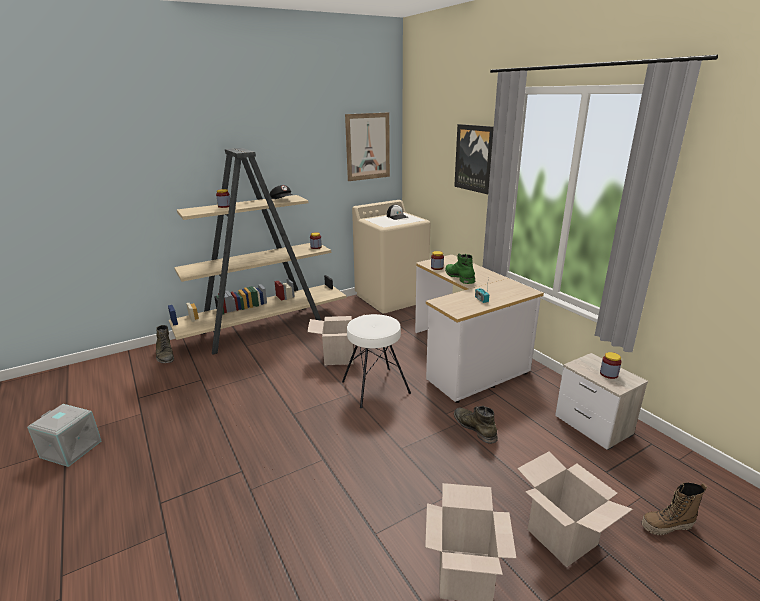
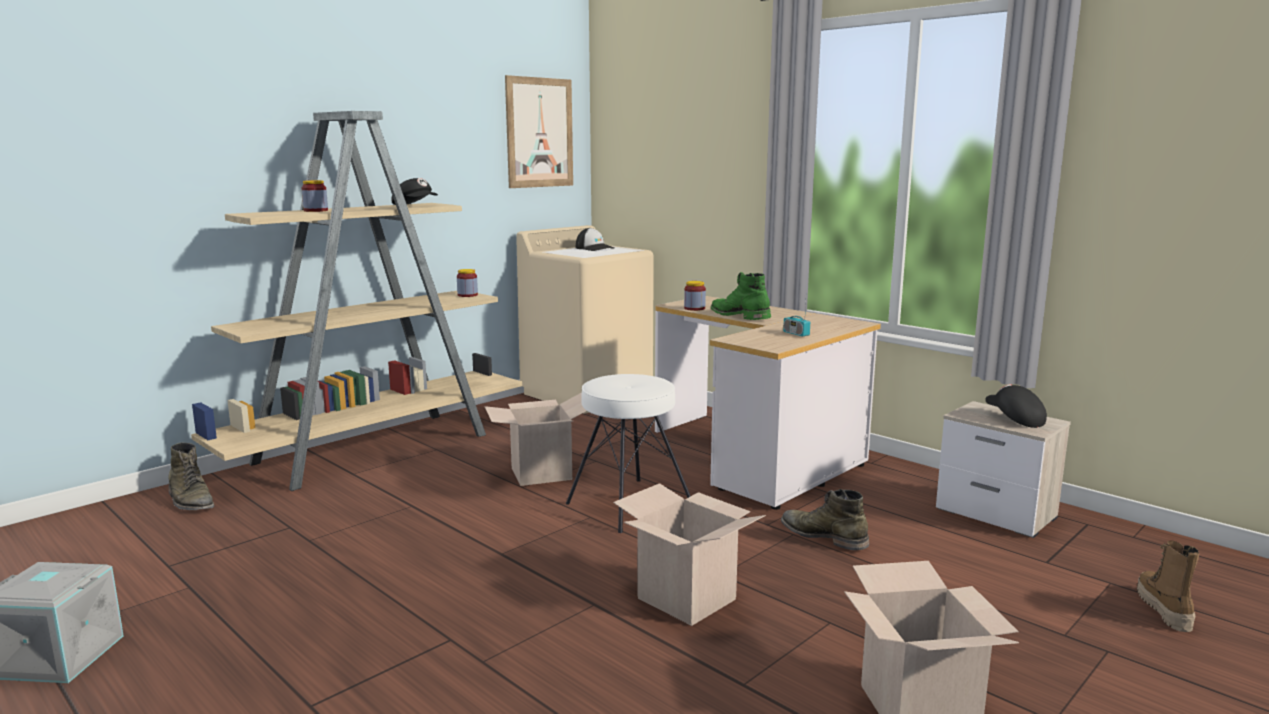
camera: 15 degrees left, 10 degrees down
(474, 158) = (733, 137): picture -> none
(562, 537) = (1031, 642): cardboard box -> cardboard box (686, 599)
(608, 374) = (1013, 419): jar -> black cap
(667, 526) = (1163, 609): boot -> boot turned 120 degrees clockwise

